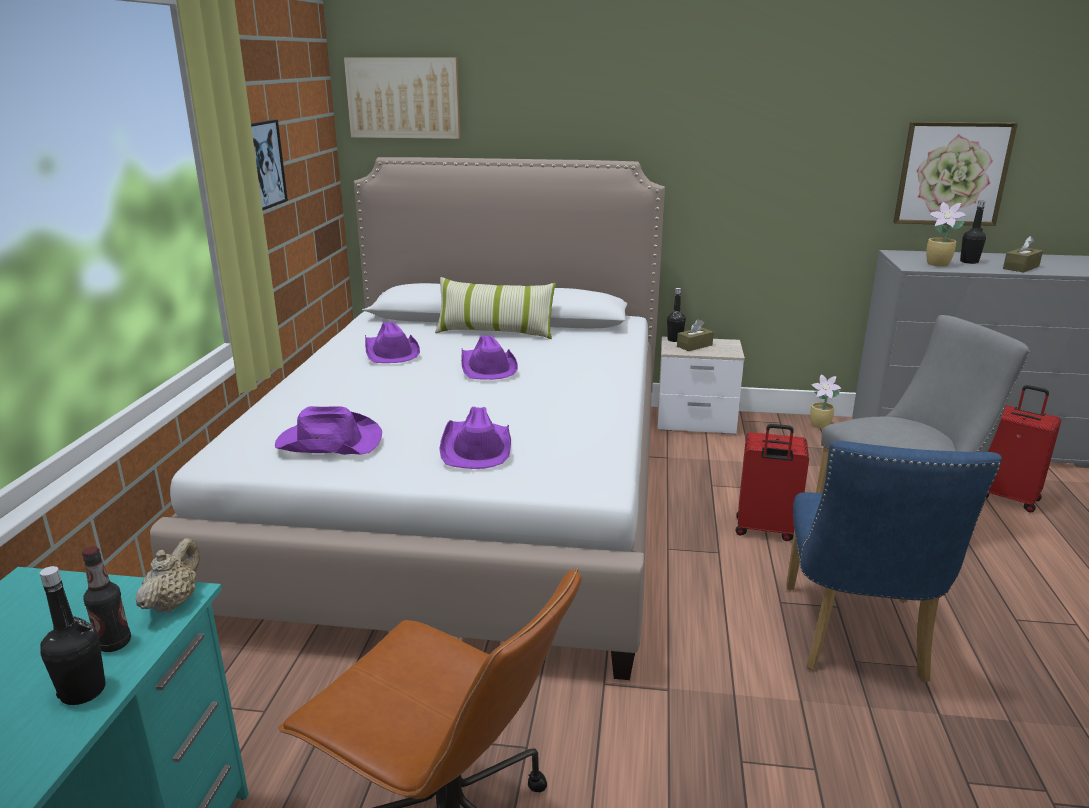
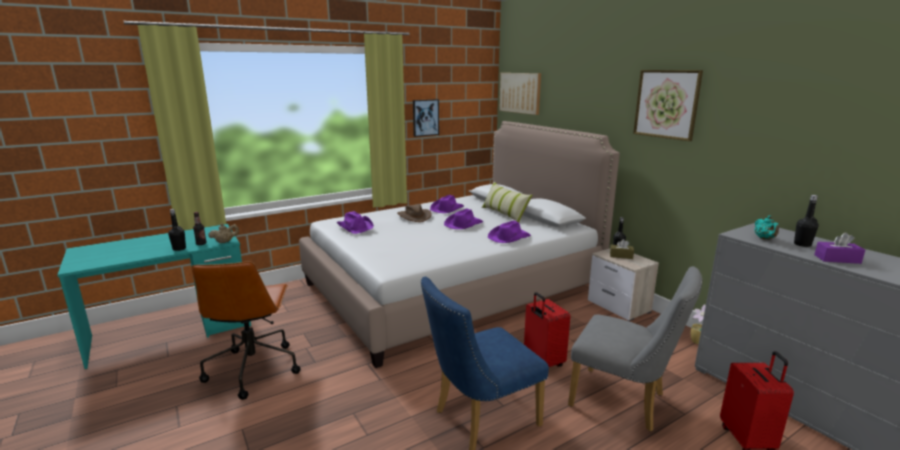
camera: 50 degrees right, 5 degrees down
(376, 383) = (414, 216): none -> brown hat
(477, 448) = (386, 245): purple hat -> purple hat (509, 237)
(938, 264) = (764, 239): potted plant -> turquoise teapot
(952, 174) = (828, 172): picture -> picture (666, 104)
(1021, 267) = (837, 259): brown tissue box -> purple tissue box

